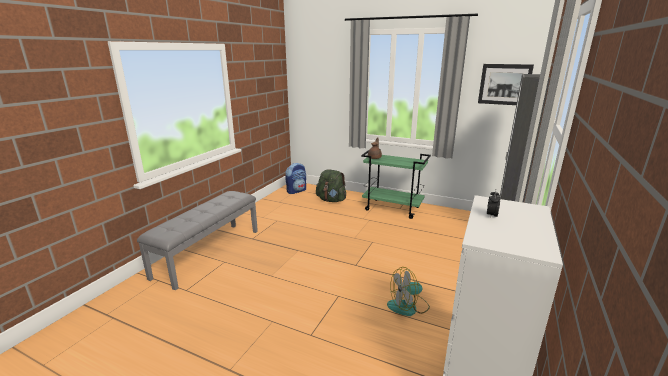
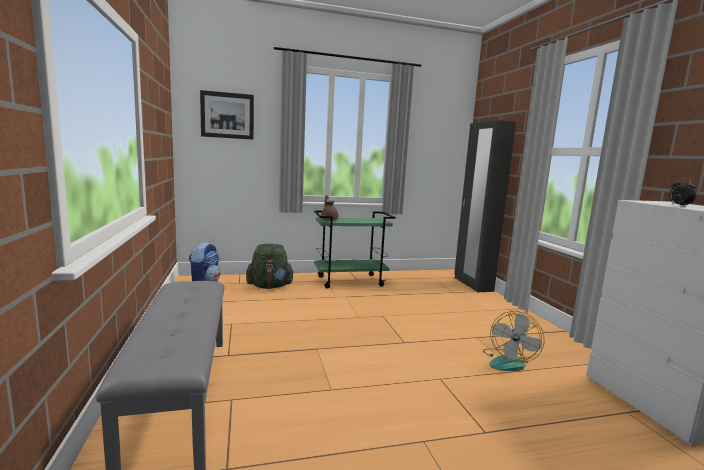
camera: 40 degrees left, 10 degrees down
(504, 84) = (441, 136): picture -> picture (227, 115)

